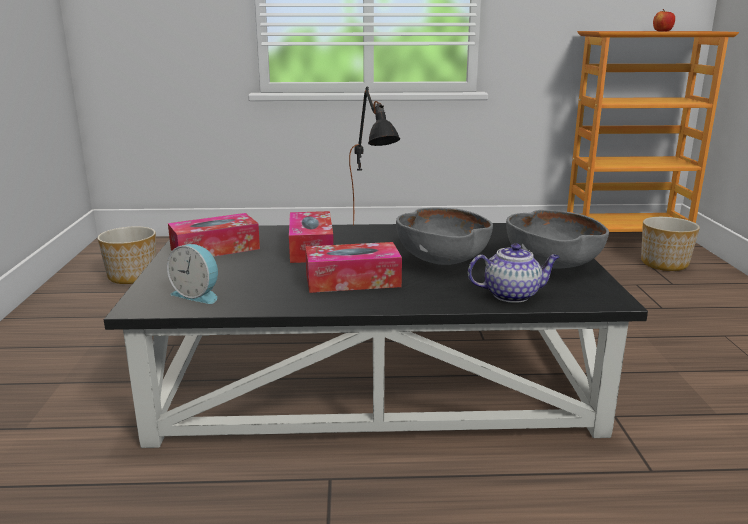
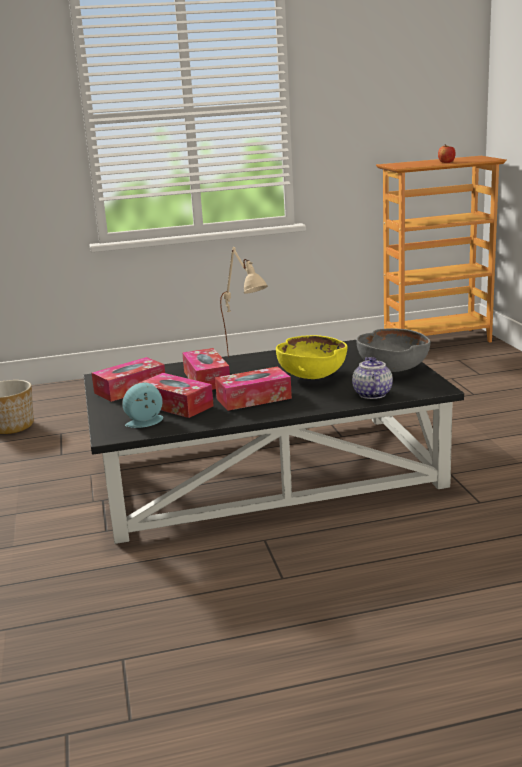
camera: 10 degrees left, 0 degrees up
(197, 295) = (146, 422): alarm clock -> alarm clock turned 135 degrees clockwise
(252, 276) = (176, 405): none -> tissue box
(373, 233) = (247, 361): black table lamp -> beige table lamp
(442, 261) = (311, 376): grey bowl -> yellow bowl
(512, 295) = (371, 394): teapot -> teapot turned 75 degrees counterclockwise
(664, 264) = (471, 358): planter -> none

